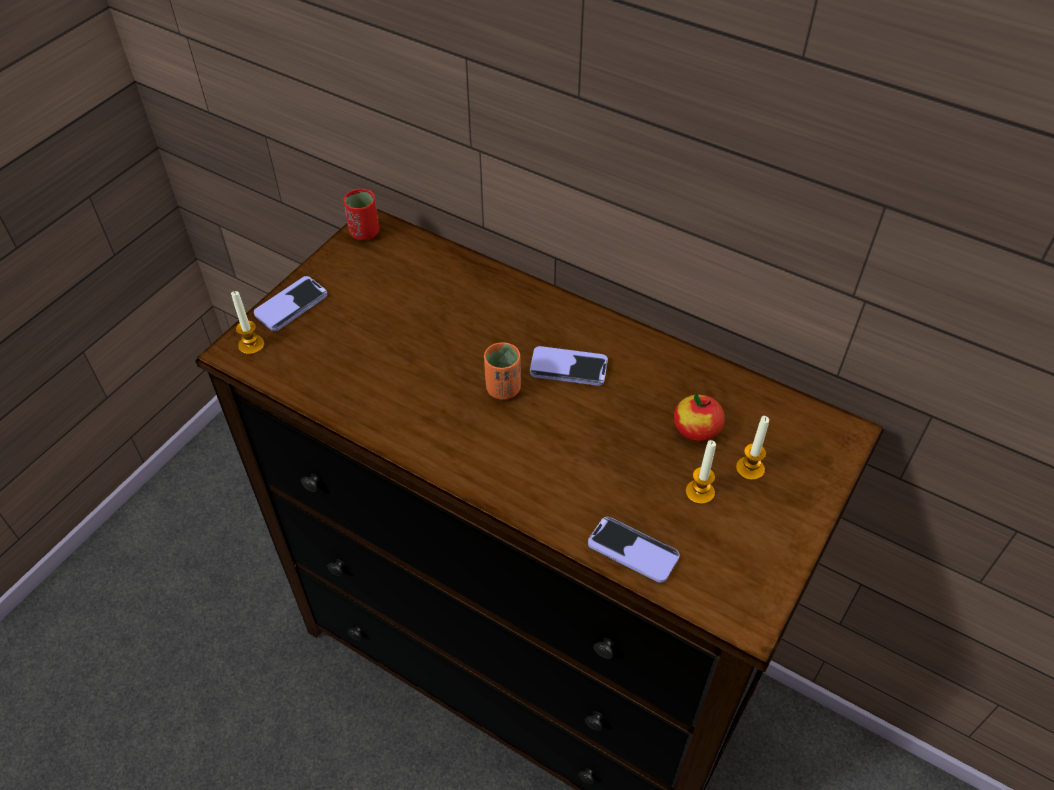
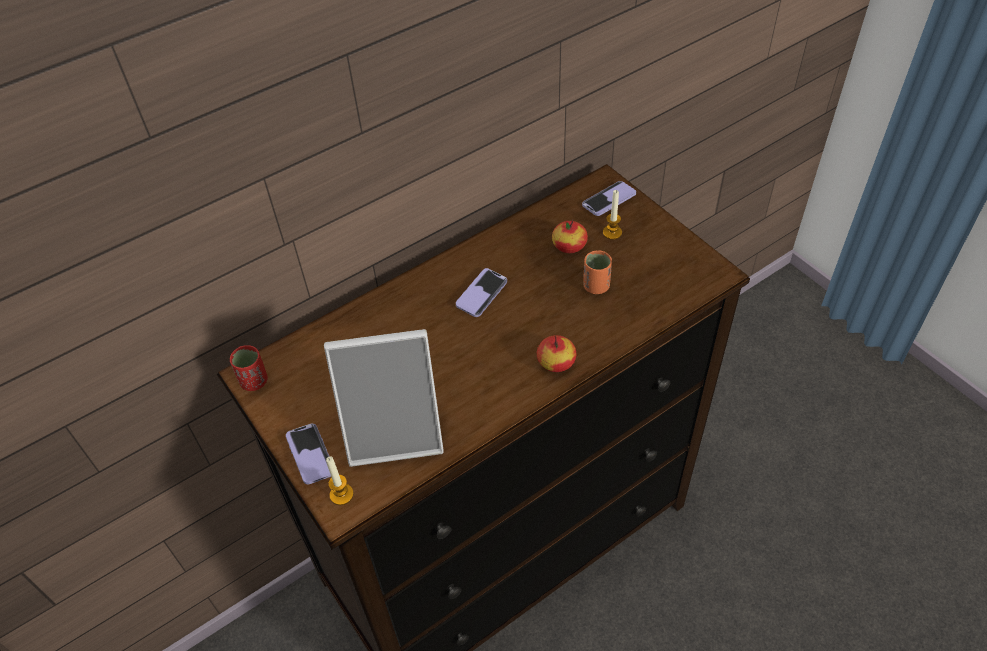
camera: 65 degrees left, 0 degrees up
(341, 359) = (395, 431): none -> picture frame
(495, 472) = (556, 362): none -> apple
(503, 388) = (481, 336): orange cup -> orange cup (596, 286)
(633, 551) = (651, 309): phone -> phone (609, 200)
(699, 492) = (620, 262): candle -> none

